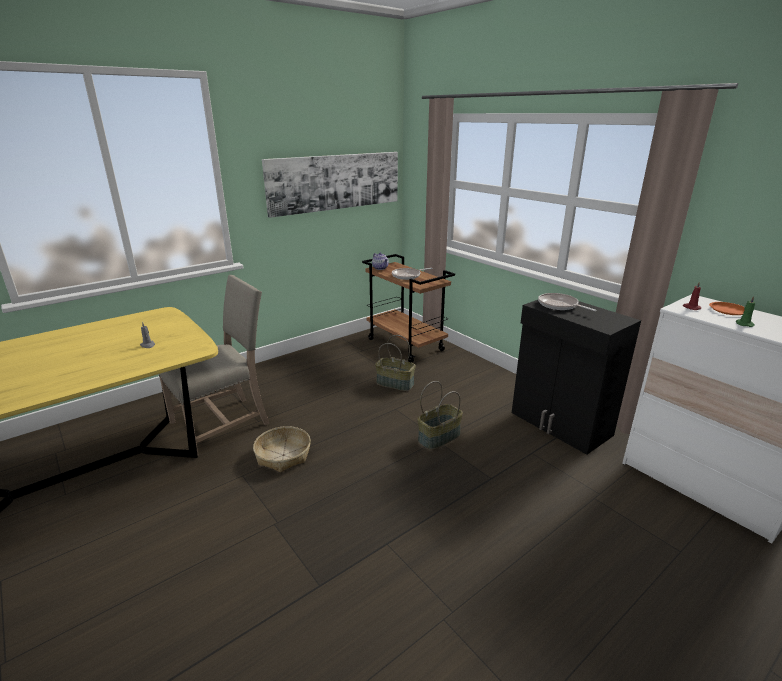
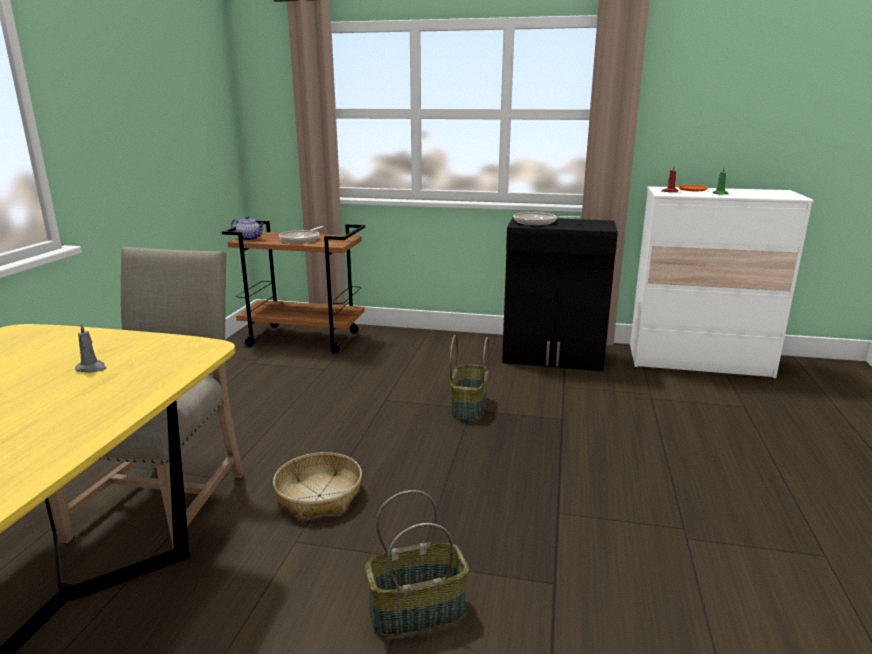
camera: 40 degrees left, 5 degrees down
(335, 182) = (172, 114): picture -> none
(395, 383) = (349, 377): basket -> basket (418, 610)

